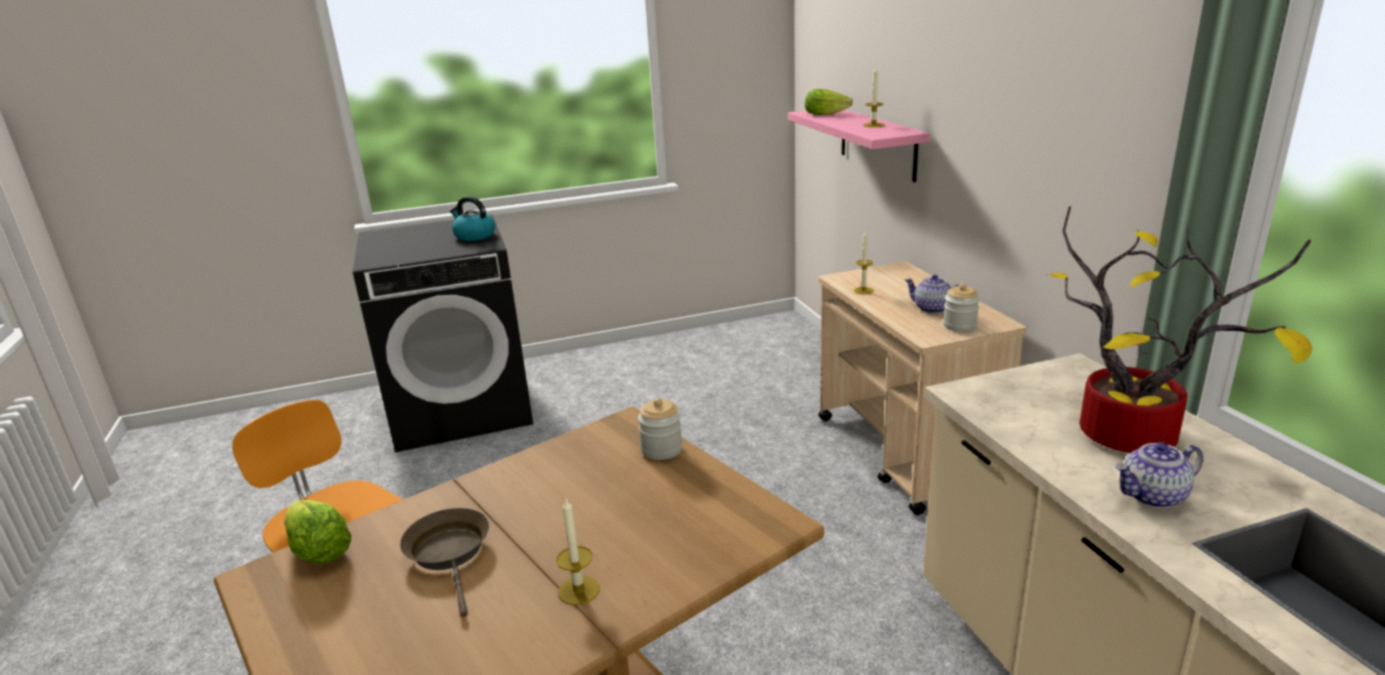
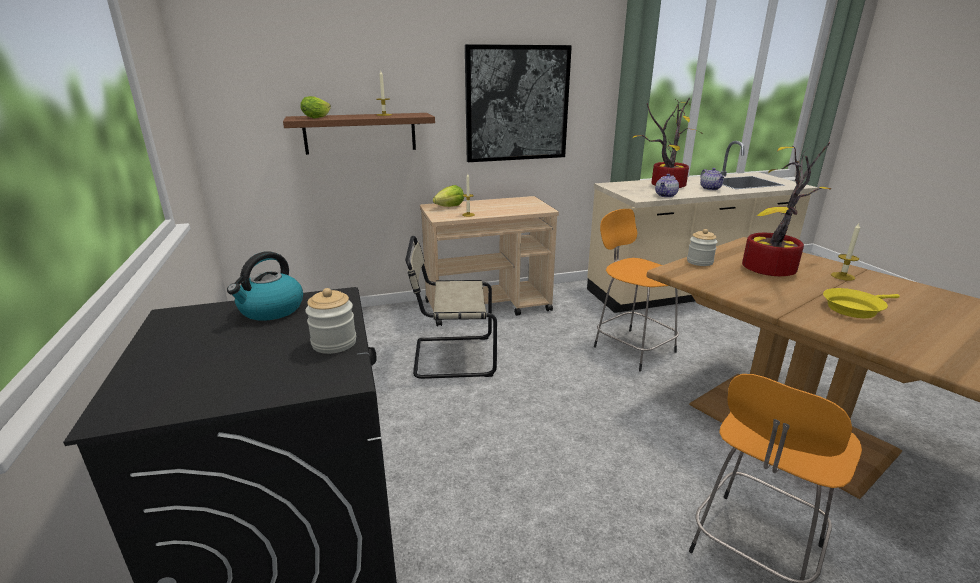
camera: 90 degrees left, 0 degrees up
(319, 552) = (906, 352): lettuce -> lettuce (450, 207)
(450, 554) = (854, 308): brown frying pan -> yellow frying pan
(612, 511) = (771, 271): none -> potted plant
(743, 436) = (450, 357): none -> beige chair
(800, 602) = (632, 348): none -> orange stool
(877, 143) = (360, 133): pink shelf -> brown shelf
(932, 309) = (505, 206): teapot -> teapot (666, 195)
(959, 326) = (530, 204): jar -> jar (334, 343)
(1029, 149) = (517, 104): none -> picture

